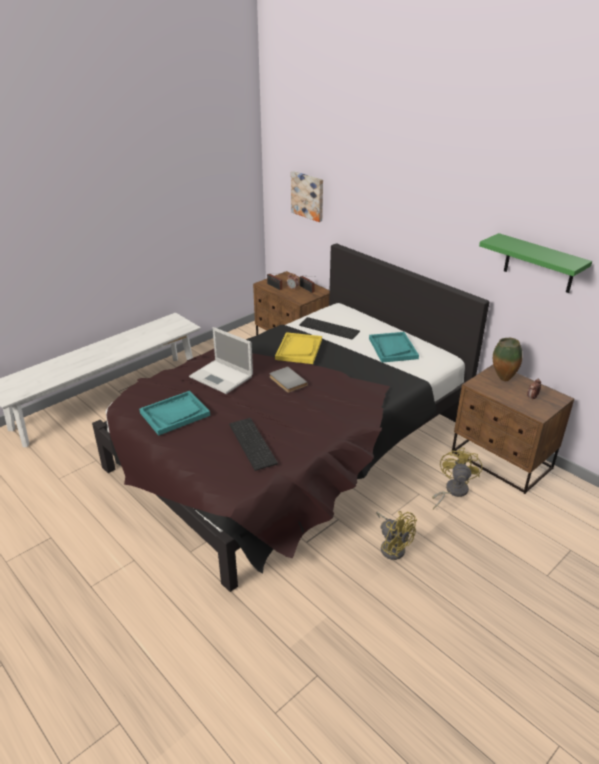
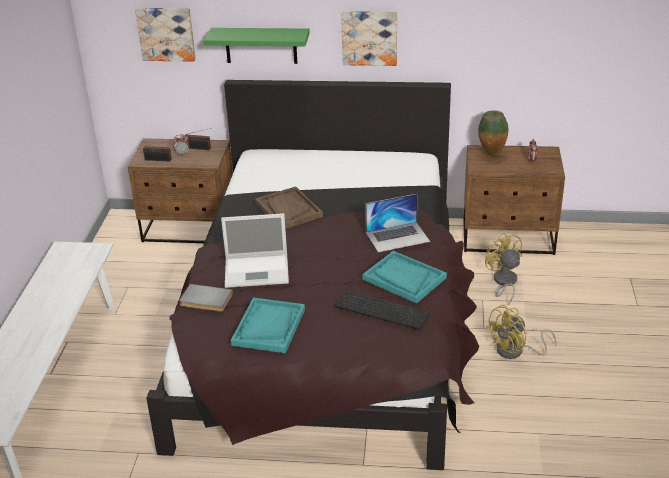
camera: 40 degrees left, 0 degrees up
(286, 381) = (326, 243): grey book -> grey book (205, 300)
(299, 349) = (288, 210): yellow tray -> brown tray
(330, 328) = (281, 177): keyboard -> none
(338, 401) = (397, 237): none -> laptop
(392, 348) = (367, 170): turquoise tray -> turquoise tray (404, 278)
(392, 546) = (515, 351): yellow fan -> yellow fan turned 135 degrees clockwise
(436, 239) = (369, 37): none -> picture
(539, 264) = (497, 29): green shelf -> green shelf (261, 45)

